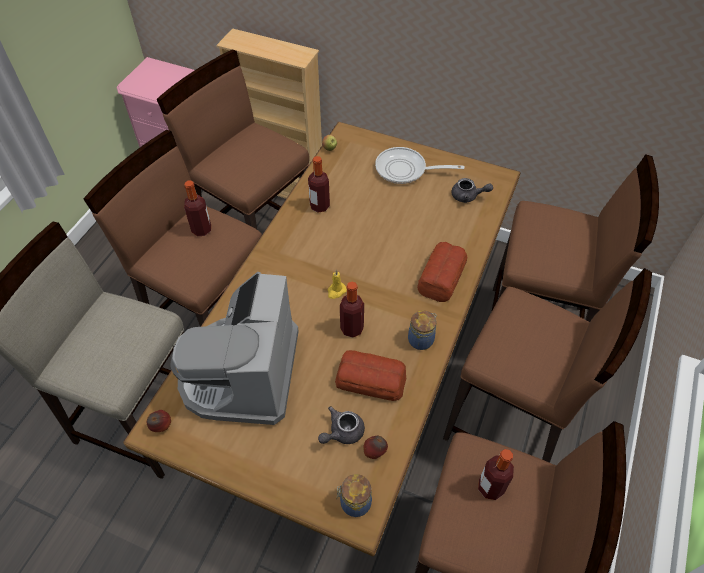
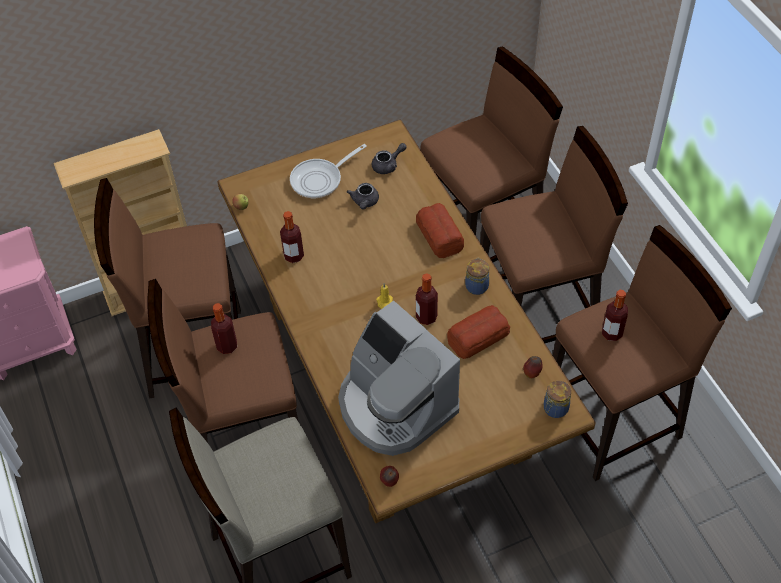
camera: 45 degrees left, 0 degrees up
(342, 432) = (500, 380): grey teapot -> grey teapot (364, 202)

